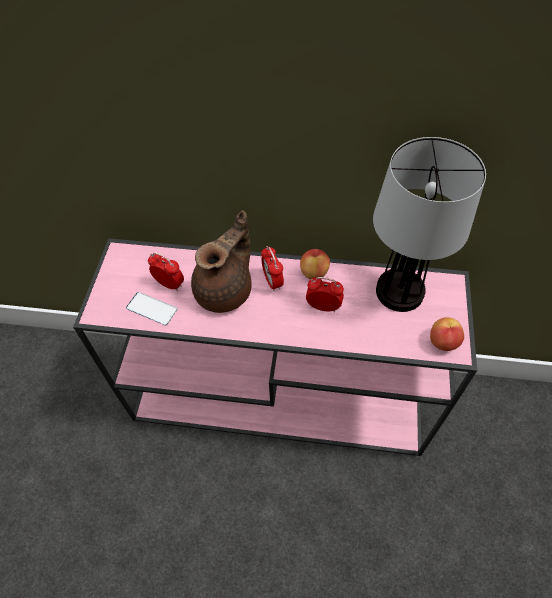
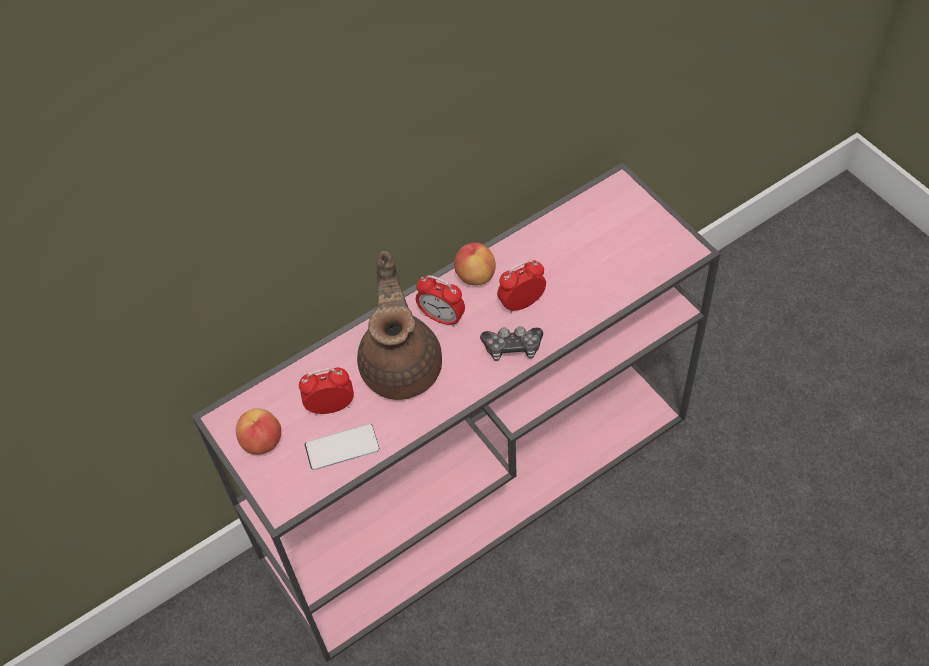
camera: 40 degrees left, 0 degrees up
(291, 327) = (512, 348): none -> game controller
(398, 291) = (578, 232): table lamp -> none
(443, 342) = (667, 250): apple -> apple (262, 442)

